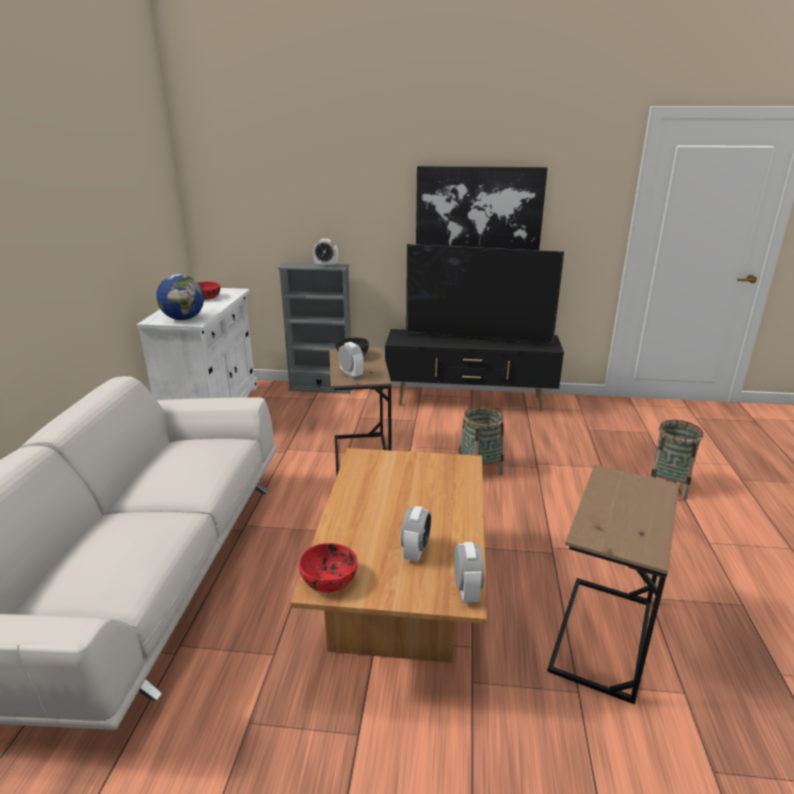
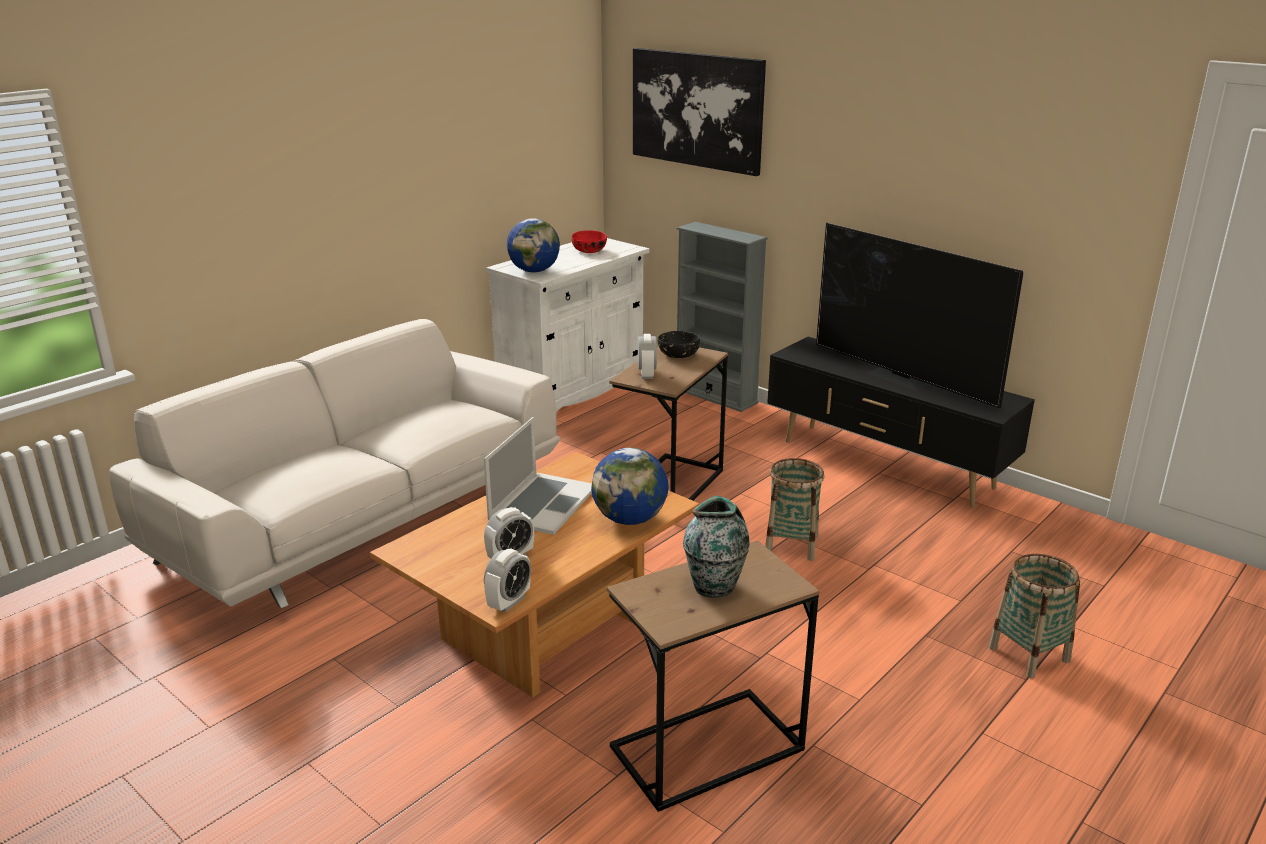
camera: 35 degrees right, 0 degrees up
(326, 265) = (734, 235): alarm clock -> none
(330, 580) = (416, 549): red bowl -> none
(378, 497) = (542, 503): none -> laptop
(456, 484) = (630, 519): none -> globe
(478, 211) = (937, 190): picture -> picture (697, 110)
(625, 508) = (715, 586): none -> vase

